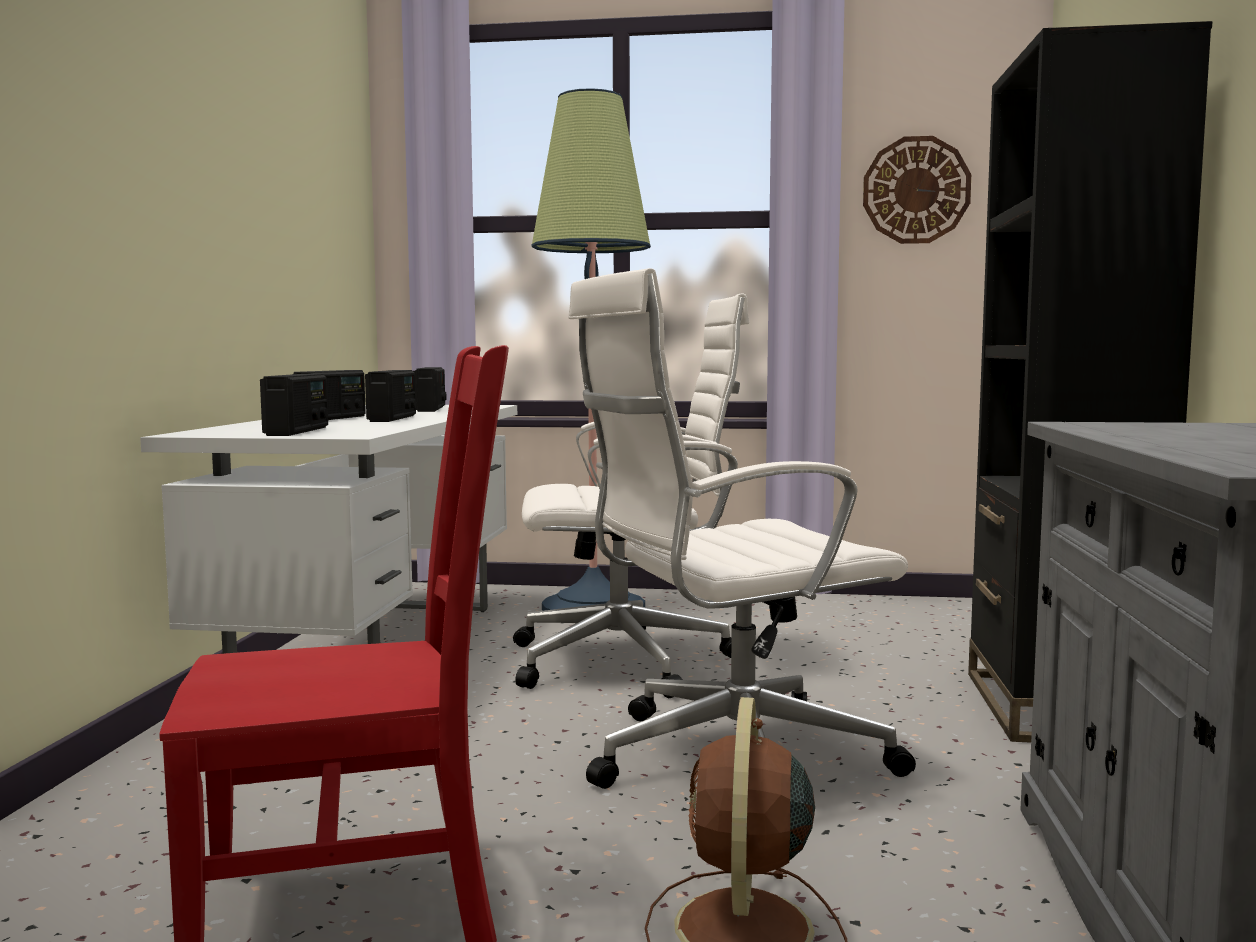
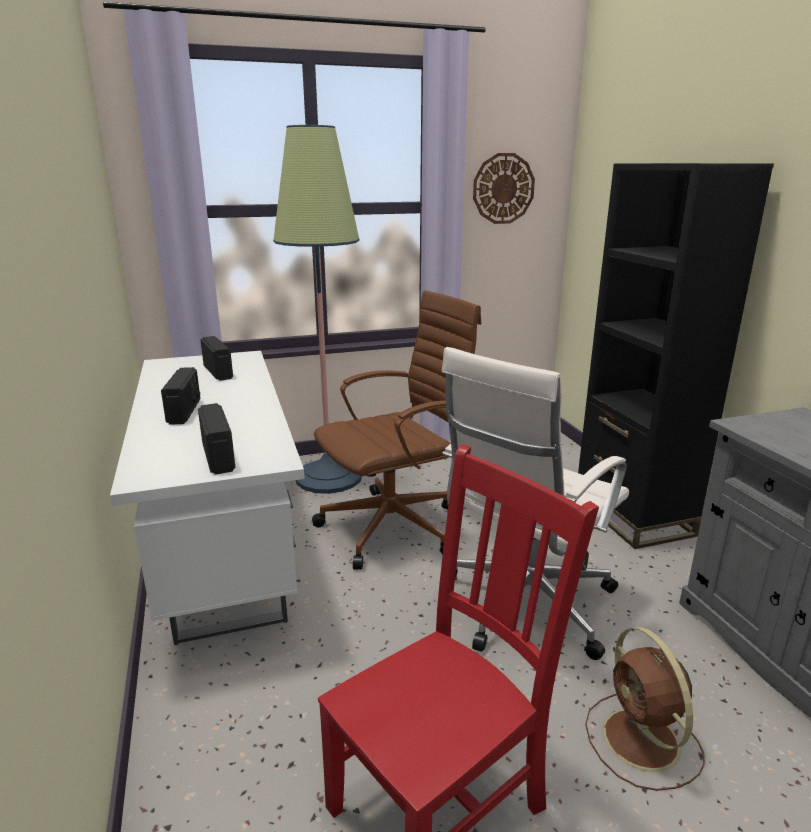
camera: 25 degrees left, 15 degrees up
(393, 418) = (233, 405): radio -> none
(629, 661) = (395, 526): white office chair -> brown office chair

